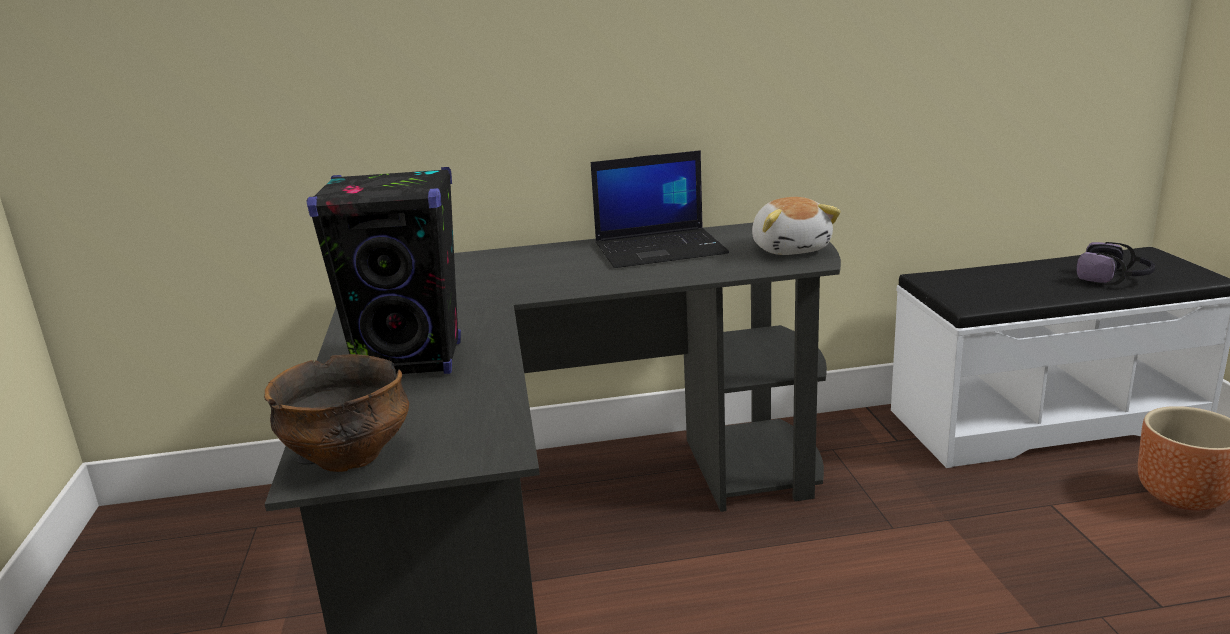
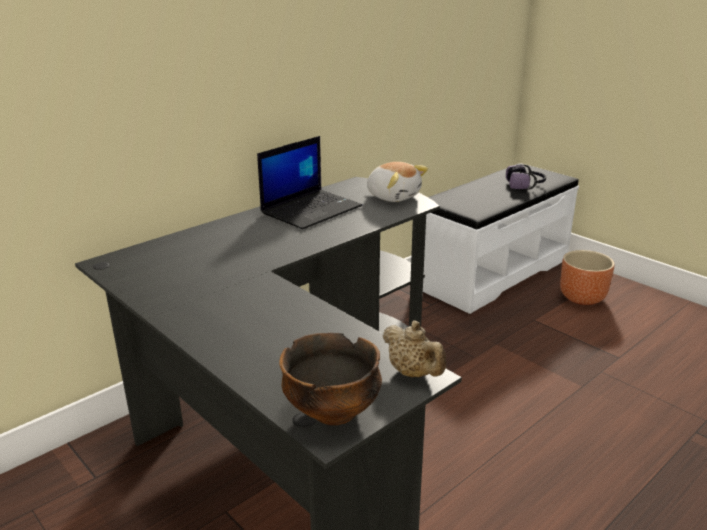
camera: 35 degrees left, 5 degrees up
(411, 361) = (263, 330): black speaker -> none
(490, 446) = (413, 373): none -> beige teapot

